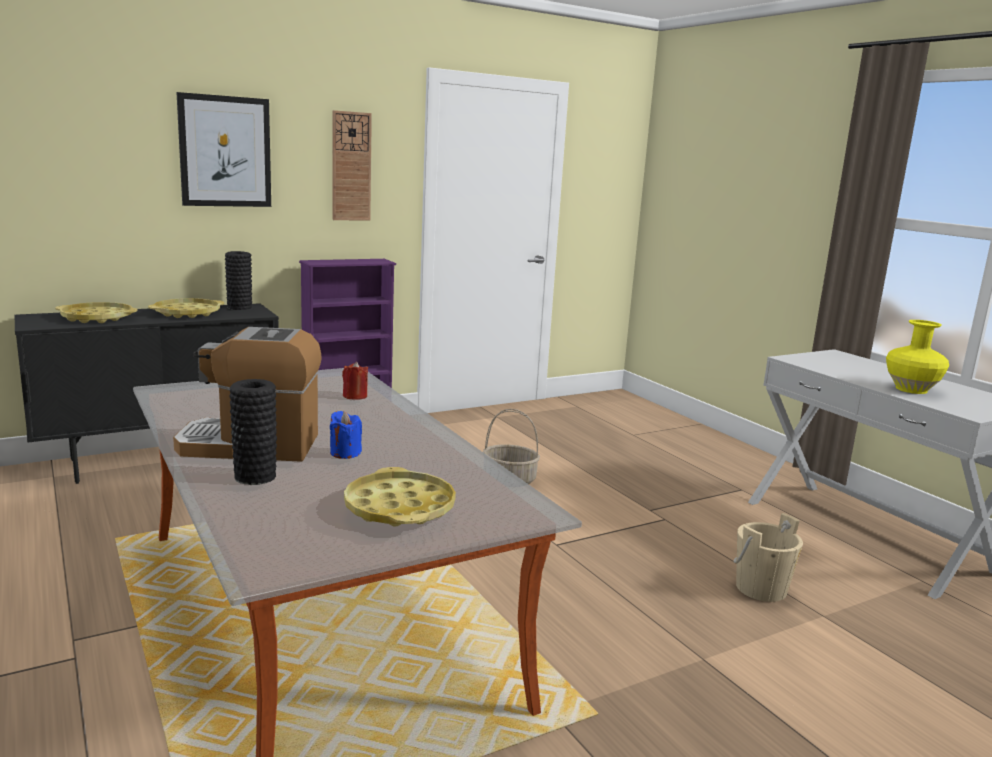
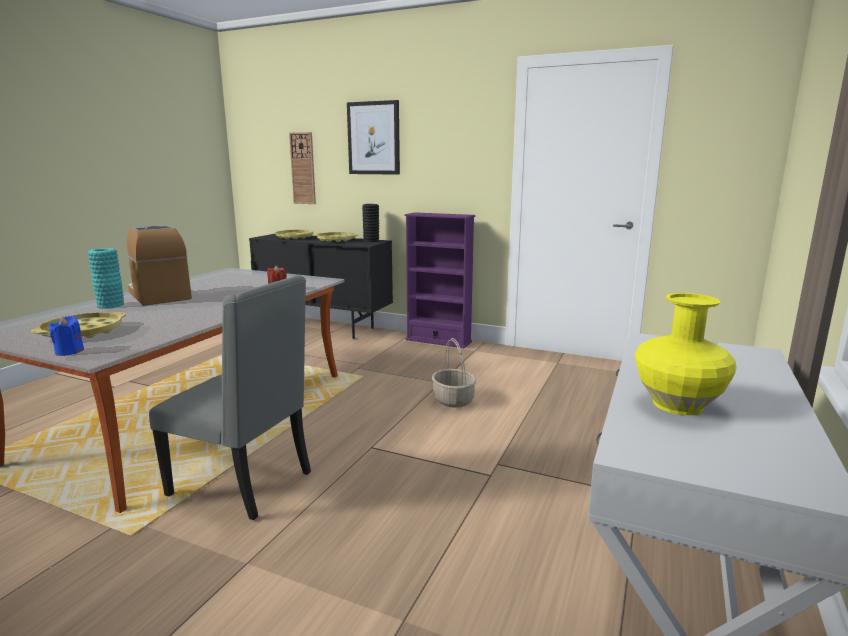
camera: 55 degrees right, 0 degrees up
(255, 476) = (111, 305): black vase -> turquoise vase
(345, 453) = (167, 308): blue candle -> blue candle (69, 351)
(351, 166) = (454, 144): wall clock -> wall clock (303, 168)
(554, 625) = (245, 483): none -> grey chair
(761, 588) = (416, 563): beige bucket -> none

